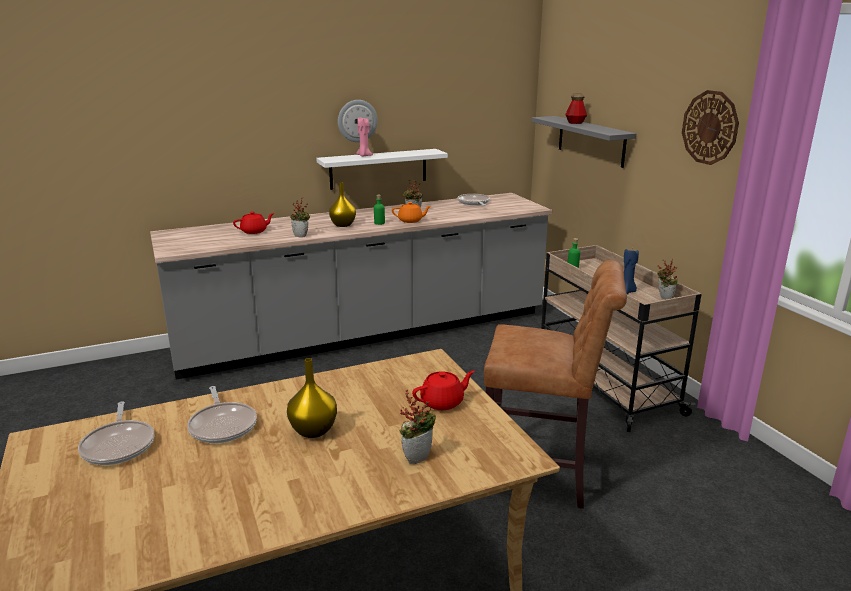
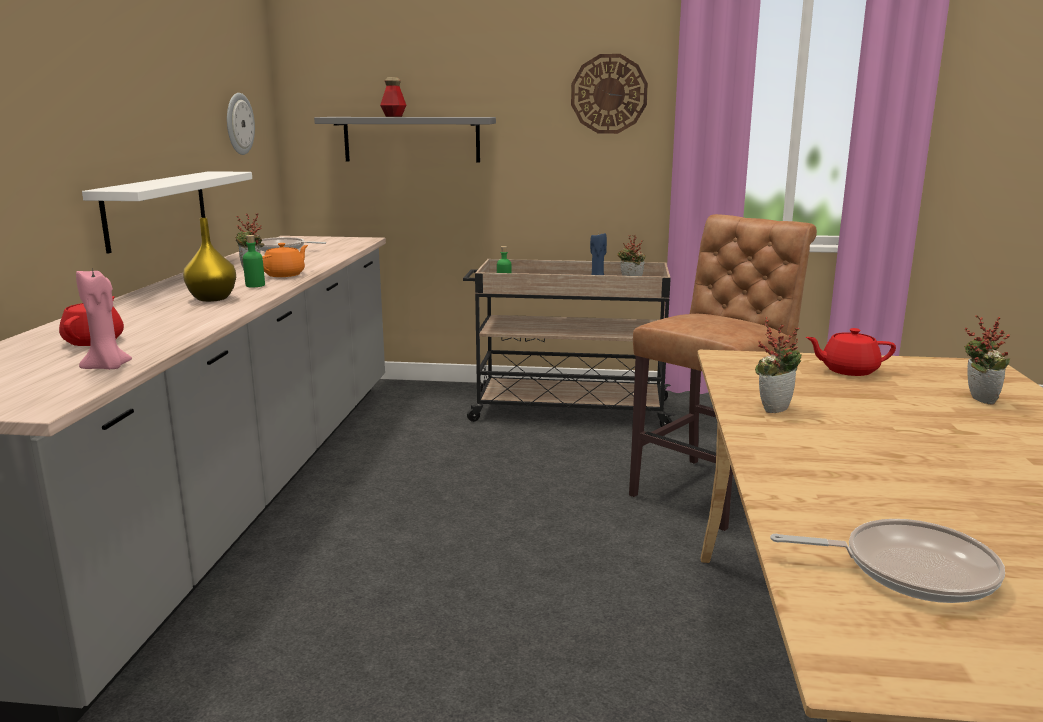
camera: 60 degrees left, 5 degrees down
(223, 425) = (862, 482): frying pan -> none
(302, 236) = (207, 321): potted plant -> potted plant (773, 408)
(313, 431) = (900, 434): yellow vase -> none
(357, 121) = (123, 119): wall clock -> wall clock (238, 124)
(364, 156) = (155, 182): pink candle -> pink candle (108, 367)
(443, 402) = (848, 370): red teapot -> red teapot turned 90 degrees counterclockwise

